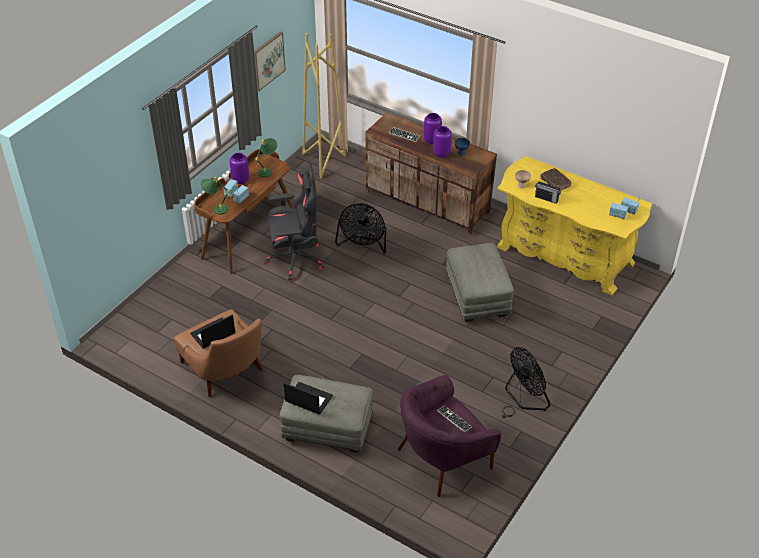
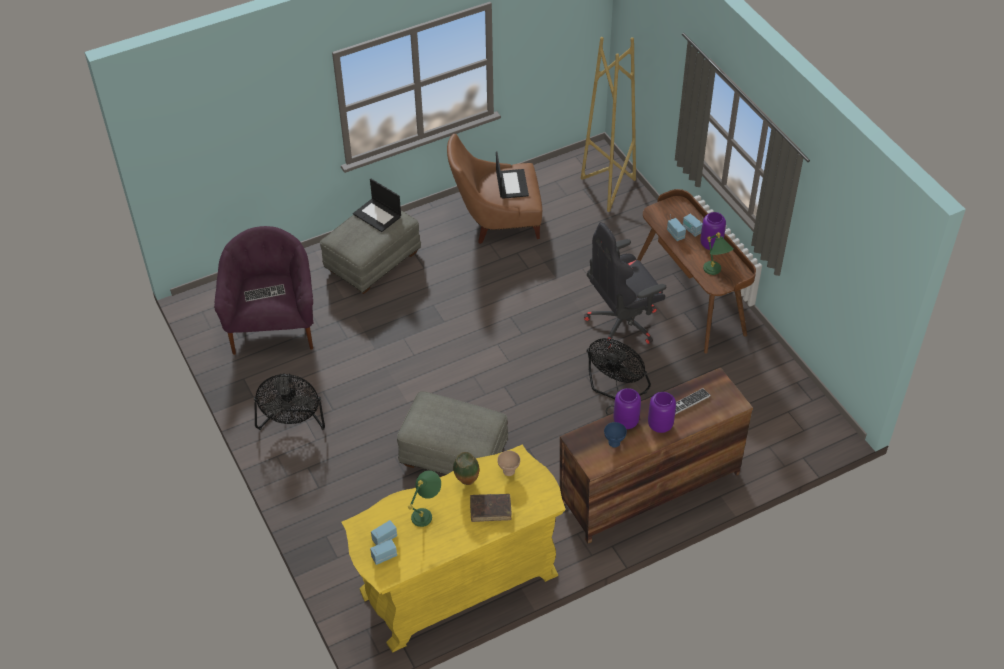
camera: 120 degrees right, 5 degrees up
(215, 209) = (669, 210): green table lamp -> green table lamp (427, 512)
(268, 60) = (827, 234): picture -> none
(295, 260) = (623, 322): black office chair -> black office chair turned 45 degrees clockwise
(308, 399) = (378, 215): laptop -> laptop turned 75 degrees clockwise
(323, 162) = (796, 417): yellow clothes rack -> yellow clothes rack (608, 190)
(362, 243) = (614, 391): black fan -> black fan turned 75 degrees clockwise
(546, 198) = (467, 483): radio -> vase

